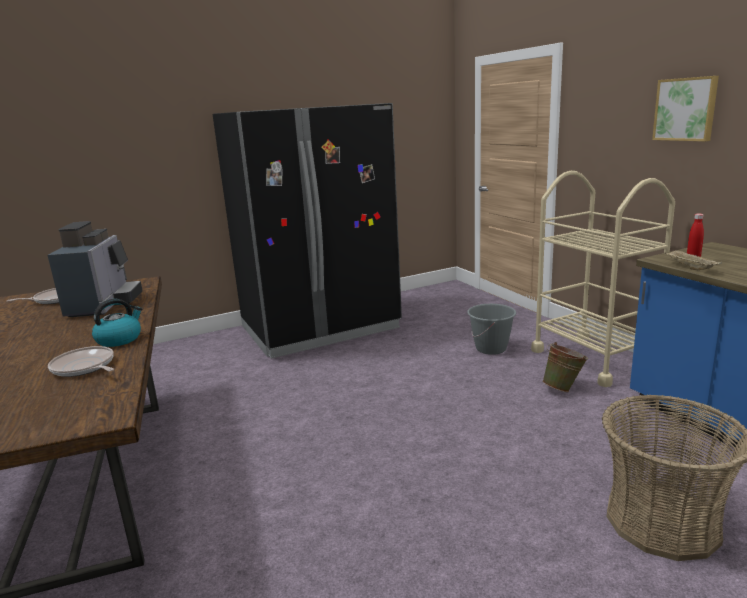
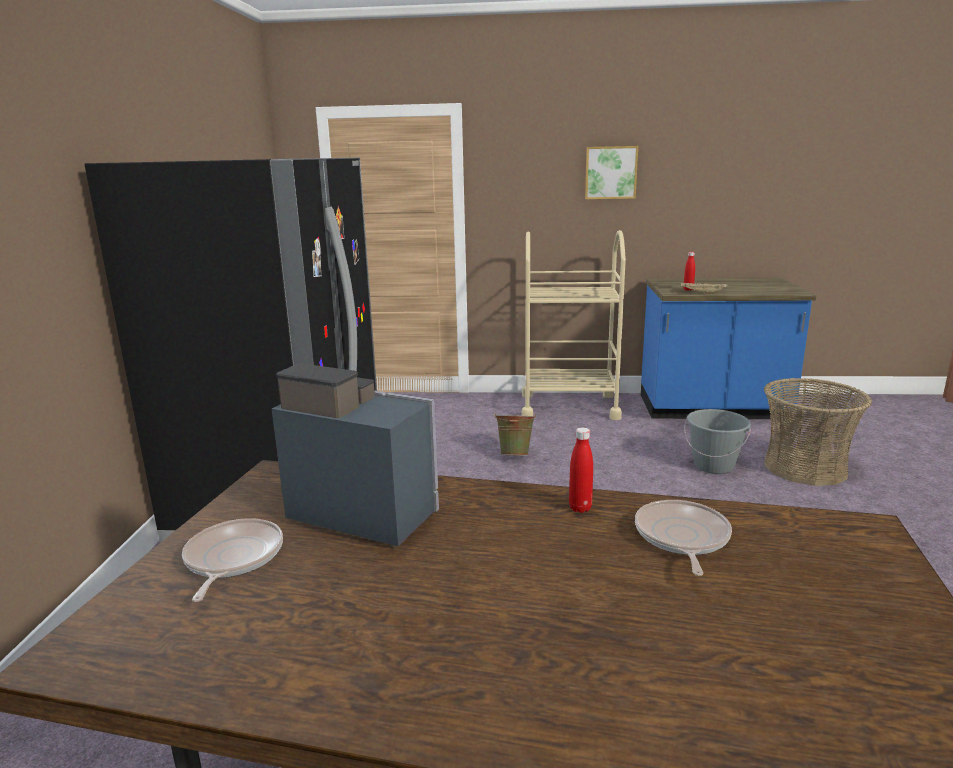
camera: 60 degrees left, 0 degrees up
(84, 367) = (681, 538): frying pan -> frying pan turned 120 degrees clockwise
(119, 339) = (580, 508): kettle -> red bottle
(491, 348) = (495, 431): grey bucket -> grey bucket (713, 466)
(563, 388) = (605, 432): green bucket -> green bucket (515, 455)

